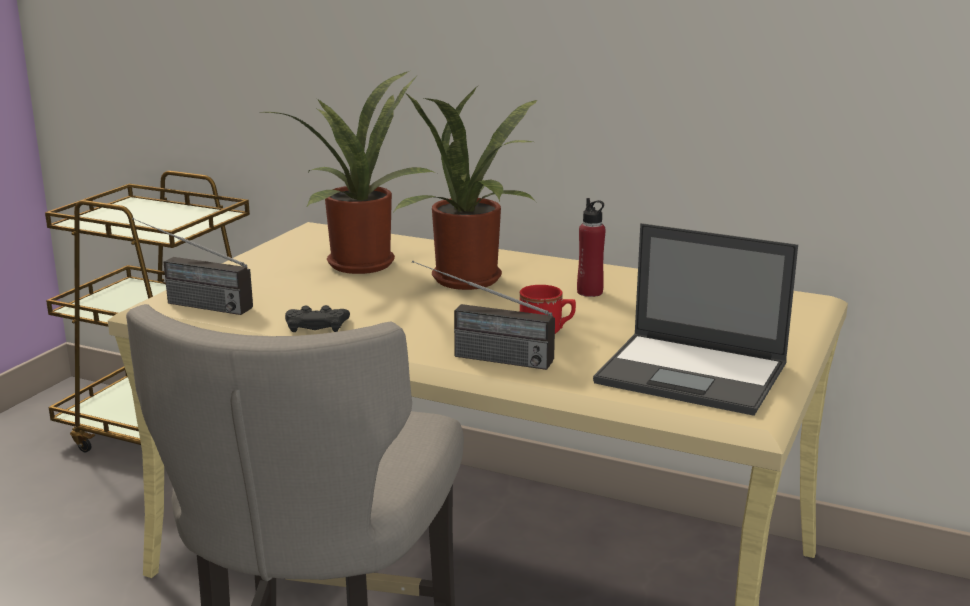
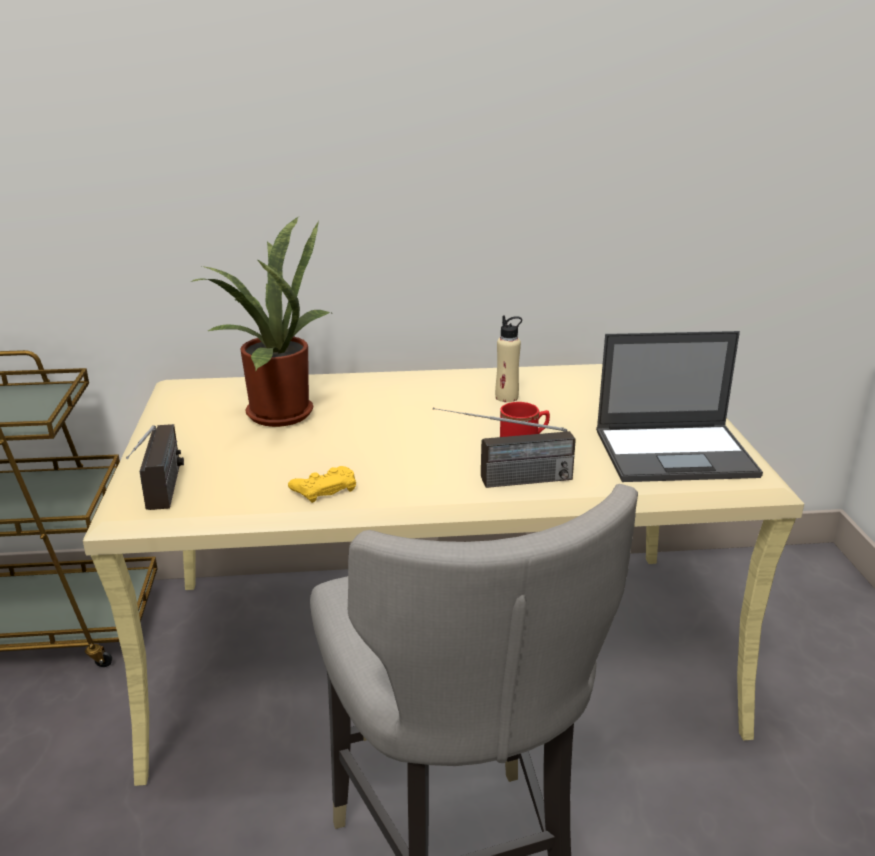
camera: 30 degrees left, 5 degrees up
(188, 303) = (163, 498): radio -> radio turned 90 degrees counterclockwise
(316, 325) = (324, 489): black game controller -> yellow game controller
(472, 282) = (401, 409): potted plant -> none
(590, 292) = (507, 397): red bottle -> beige bottle

